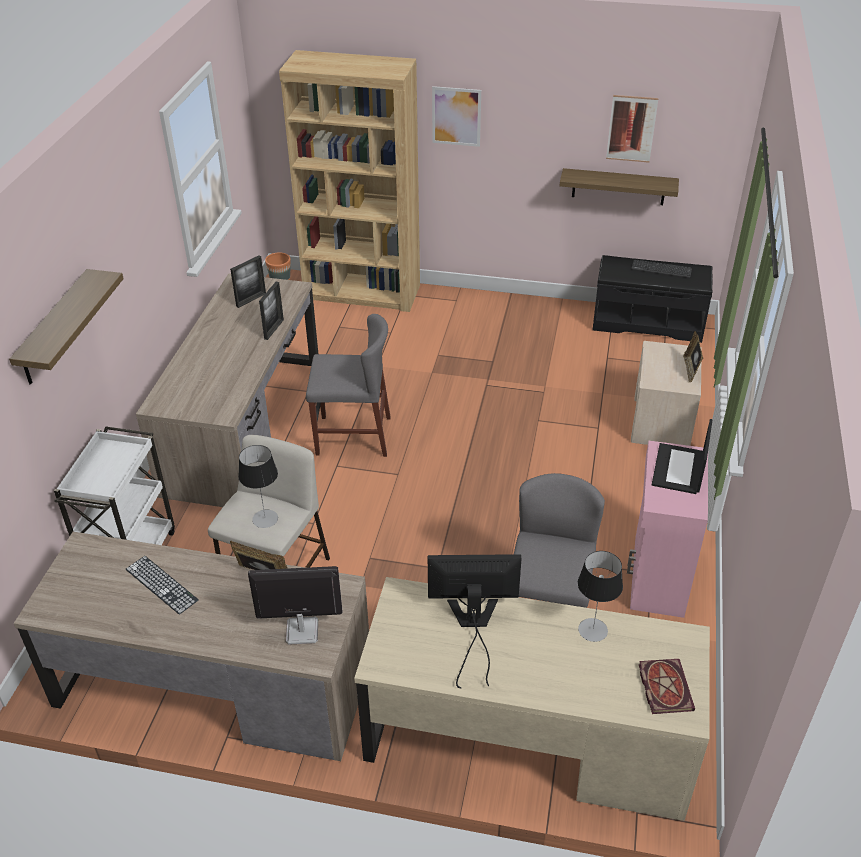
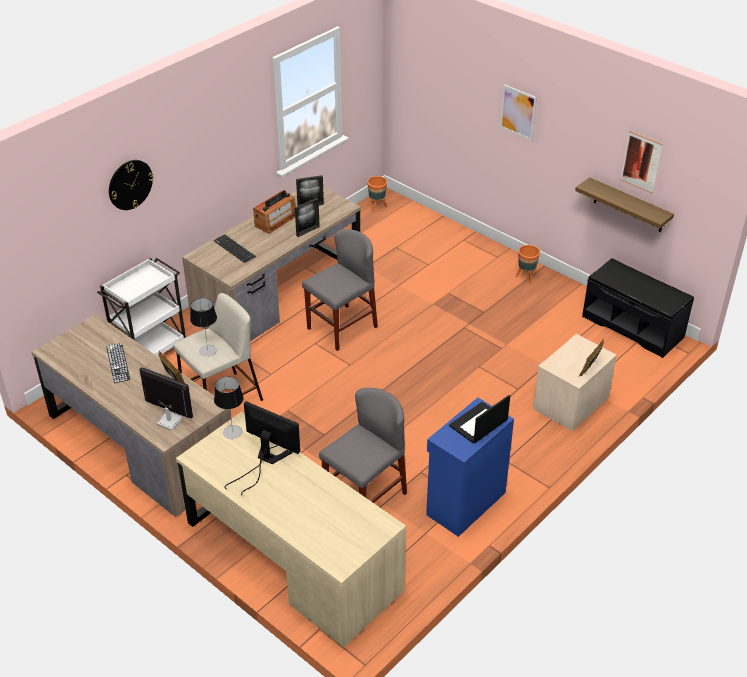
camera: 30 degrees right, 0 degrees up
(55, 328) = (130, 184): shelf -> wall clock
(223, 331) = (276, 221): none -> radio
(353, 436) = (342, 328): grey chair -> grey chair turned 75 degrees counterclockwise
(362, 292) = (433, 227): brown bookcase -> none
(503, 311) = (526, 277): none -> orange planter
(593, 630) = (332, 494): table lamp -> table lamp (232, 432)
(656, 576) = (464, 503): pink cabinet -> blue cabinet
(661, 269) = (647, 285): keyboard -> keyboard (234, 249)
(663, 686) = (343, 543): book -> none

